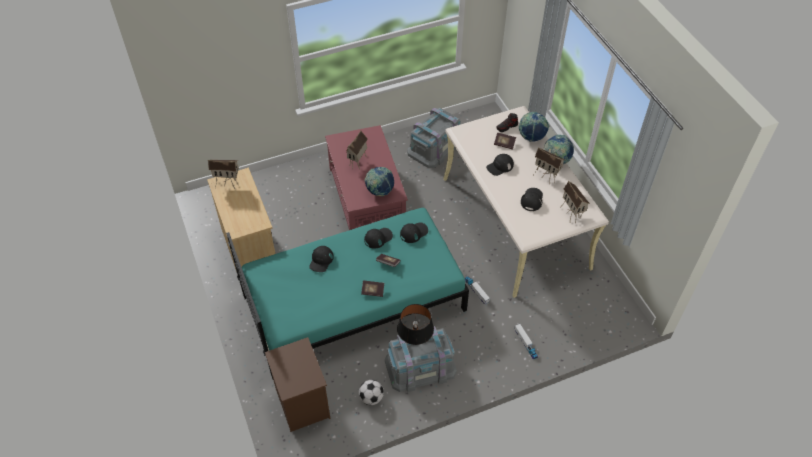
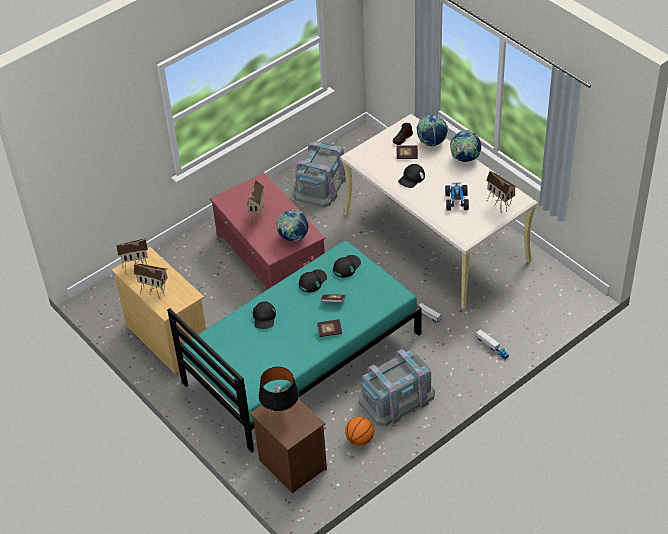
camera: 15 degrees left, 5 degrees down
(371, 398) = (360, 439): football -> basketball
(415, 341) = (387, 368): black table lamp -> black table lamp (280, 411)
(532, 200) = (456, 201): black cap -> toy car
(546, 177) = (461, 176): toy house -> toy house (154, 292)

